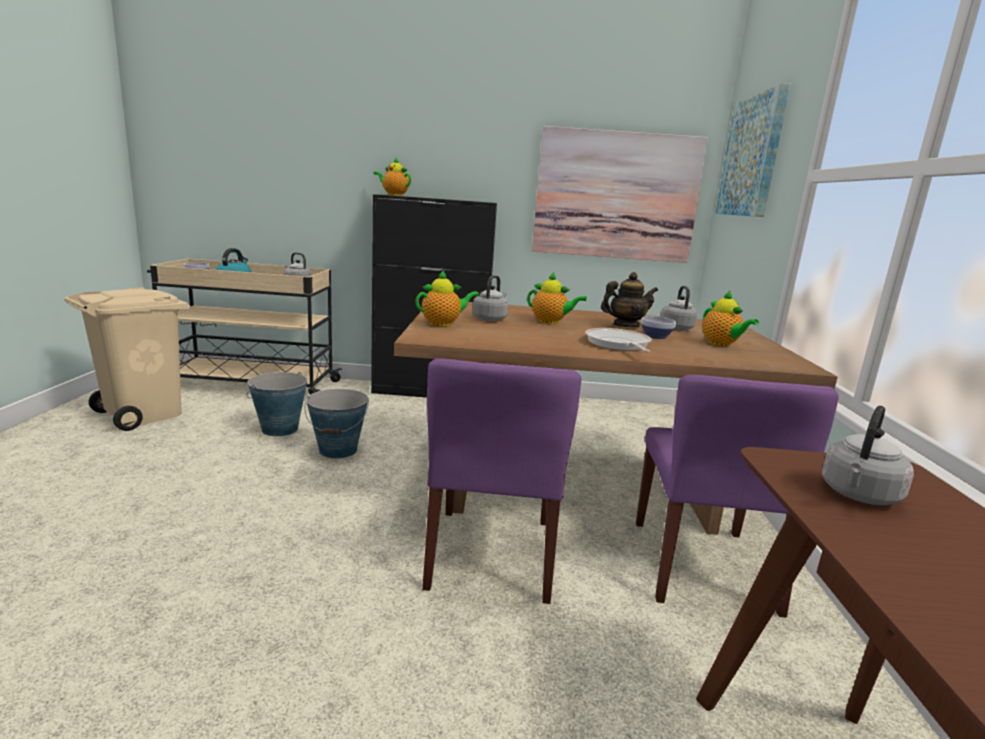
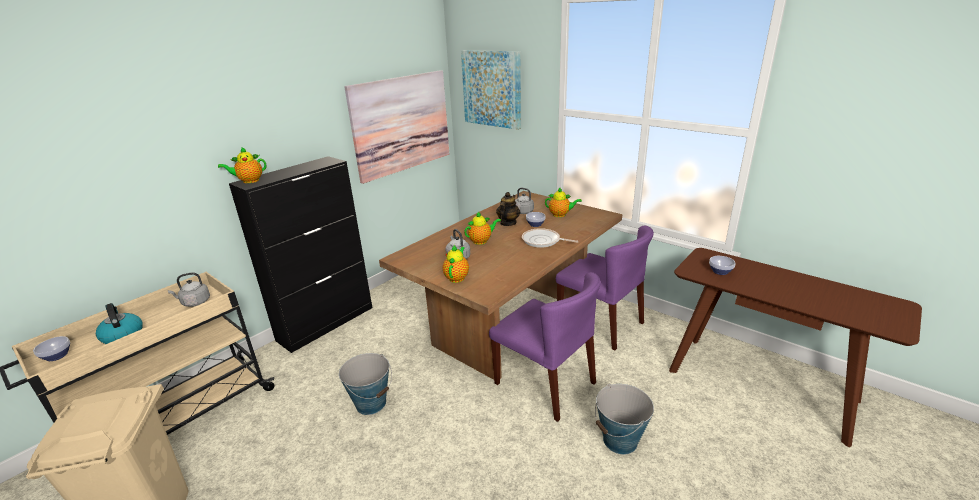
camera: 50 degrees left, 10 degrees up
(279, 429) = (299, 425): bucket -> bucket (620, 440)
(858, 495) = (721, 272): grey kettle -> bowl

